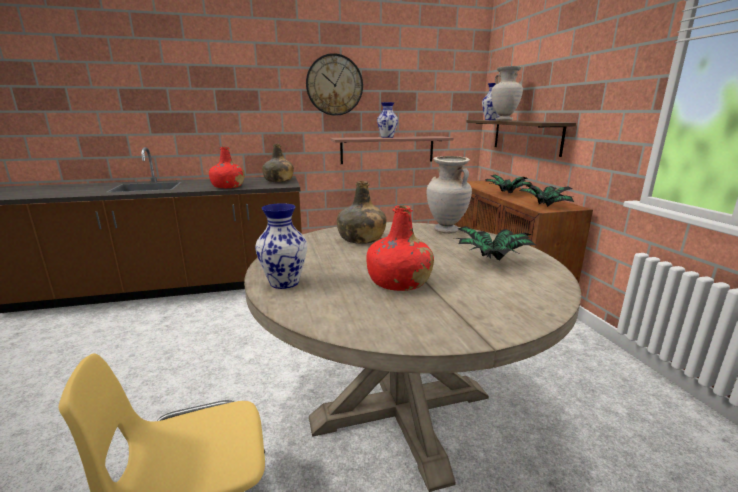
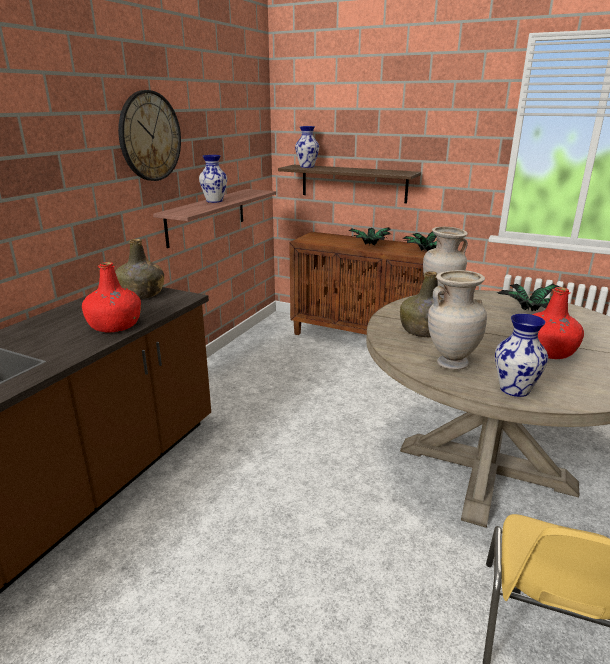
camera: 50 degrees left, 5 degrees up
(504, 120) = (337, 169): beige vase -> beige vase (451, 363)

